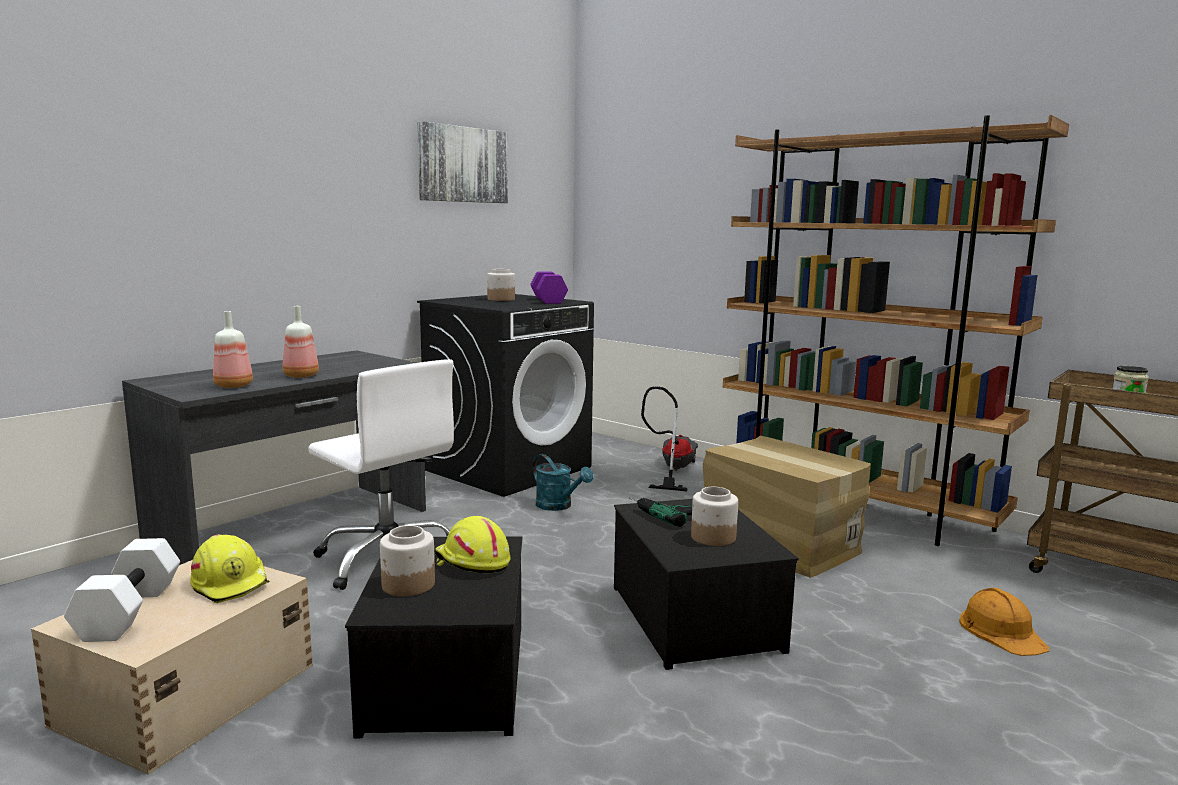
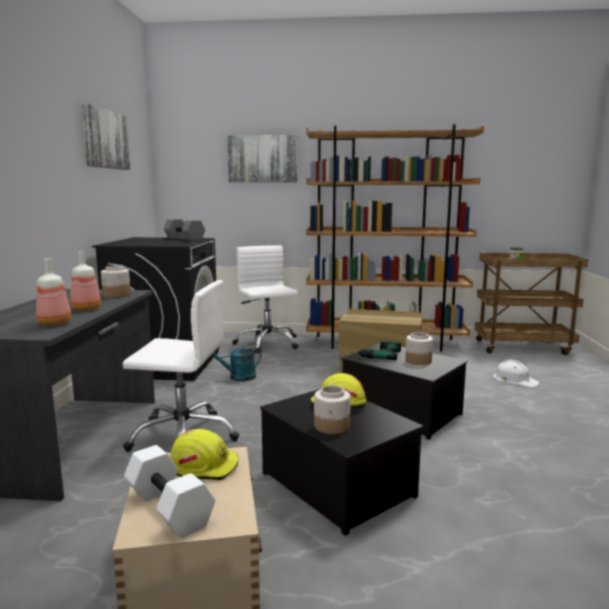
camera: 35 degrees left, 0 degrees up
(501, 299) = (150, 240): jar -> jar (116, 295)
(549, 300) = (185, 239): purple dumbbell -> grey dumbbell
(559, 506) = (237, 377): turquoise watering can -> turquoise watering can turned 150 degrees clockwise
(671, 469) = (267, 343): vacuum cleaner -> white office chair
(705, 185) = (263, 159): none -> picture
(1002, 631) = (514, 379): orange hard hat -> white hard hat

